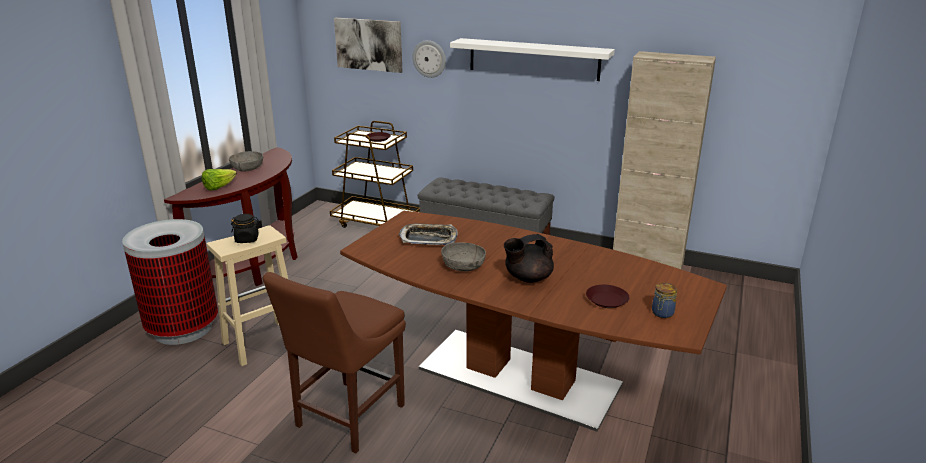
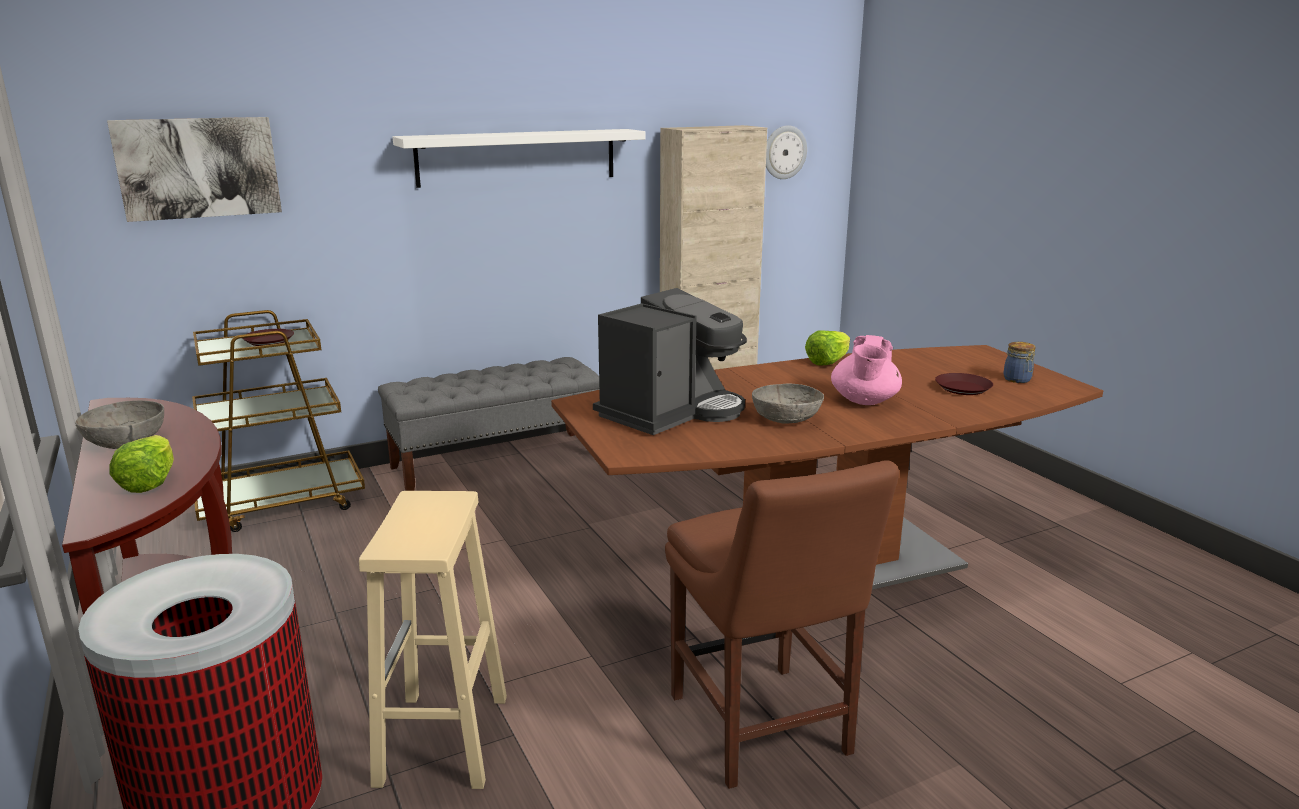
camera: 50 degrees left, 5 degrees down
(247, 239) = (422, 521): black jar -> none
(428, 238) = (671, 412): tray -> coffee machine
(429, 58) = (335, 179): wall clock -> wall clock (784, 152)
(527, 278) = (864, 401): black teapot -> pink teapot
(581, 249) = (828, 362): none -> lettuce

